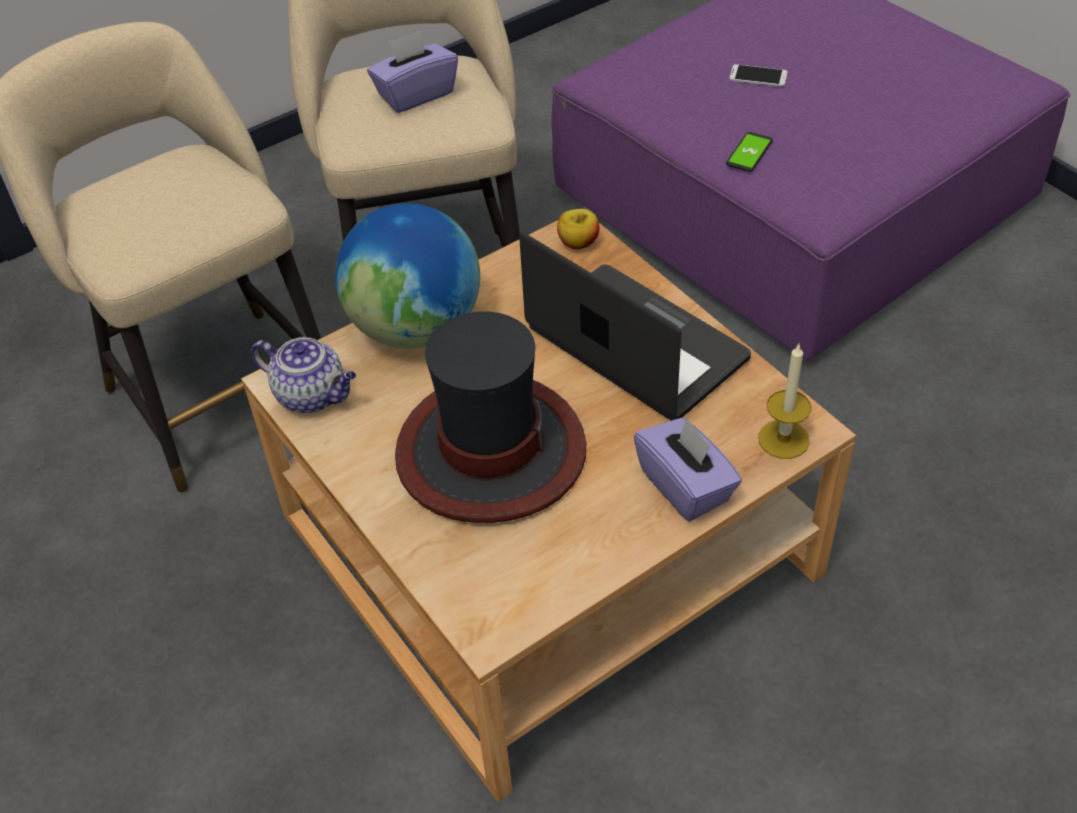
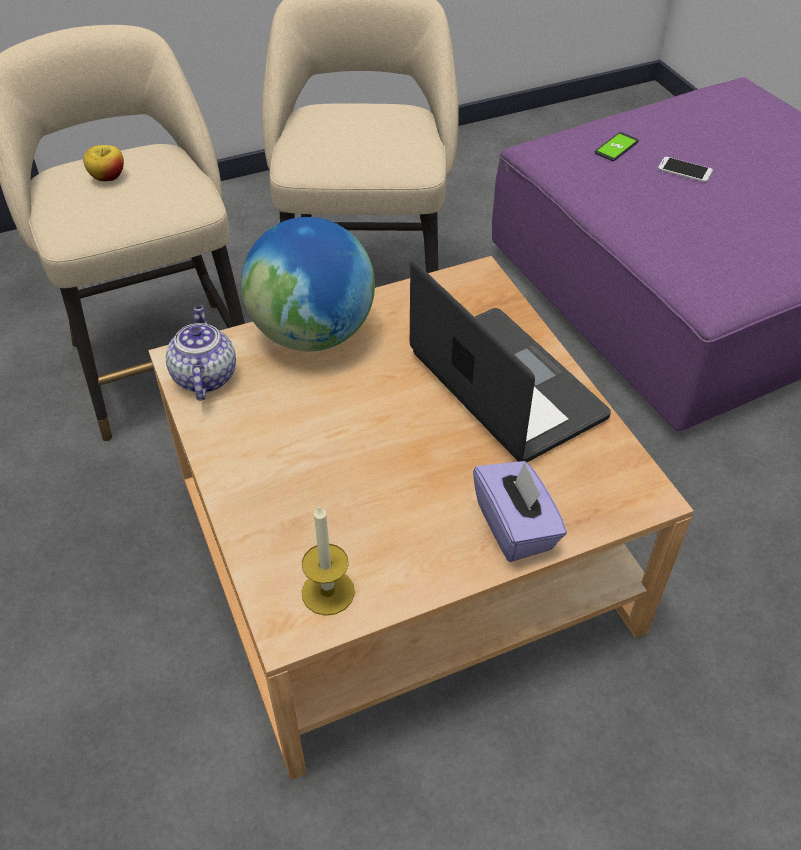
camera: 10 degrees right, 0 degrees up
(313, 395) = (204, 376): teapot -> teapot turned 135 degrees counterclockwise
(415, 94) = (366, 131): purple tissue box -> none
(489, 451) = (343, 457): hat -> none
(578, 243) = (479, 285): apple -> apple (108, 177)
(749, 153) = (659, 234): phone -> phone (616, 147)
(783, 439) = (621, 501): candle -> candle (328, 592)

